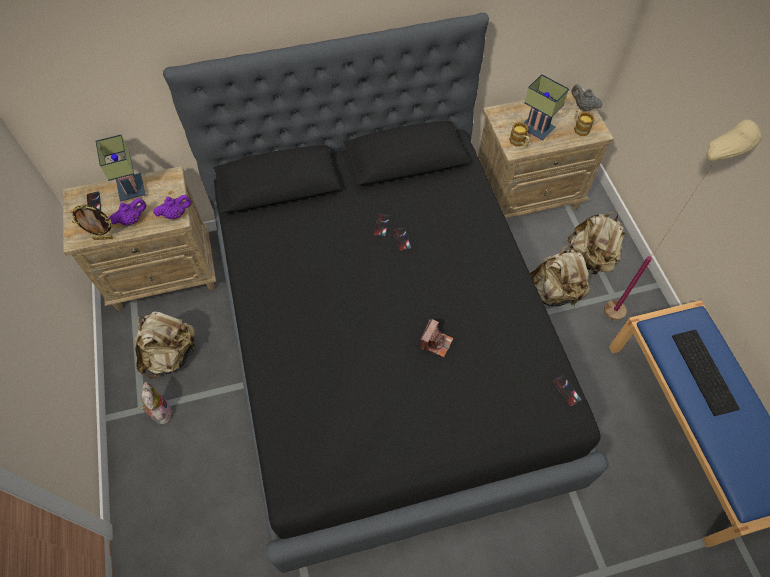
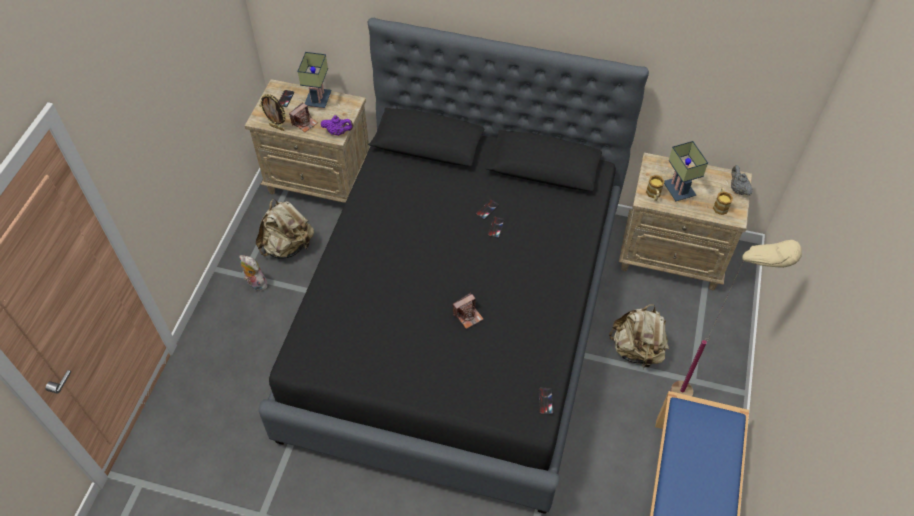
camera: 30 degrees right, 5 degrees down
(132, 220) = (304, 123): purple teapot -> camera
(160, 412) = (255, 284): plush toy -> plush toy turned 60 degrees counterclockwise
(590, 258) = (693, 338): beige backpack -> none
(706, 372) = (701, 465): keyboard -> none

